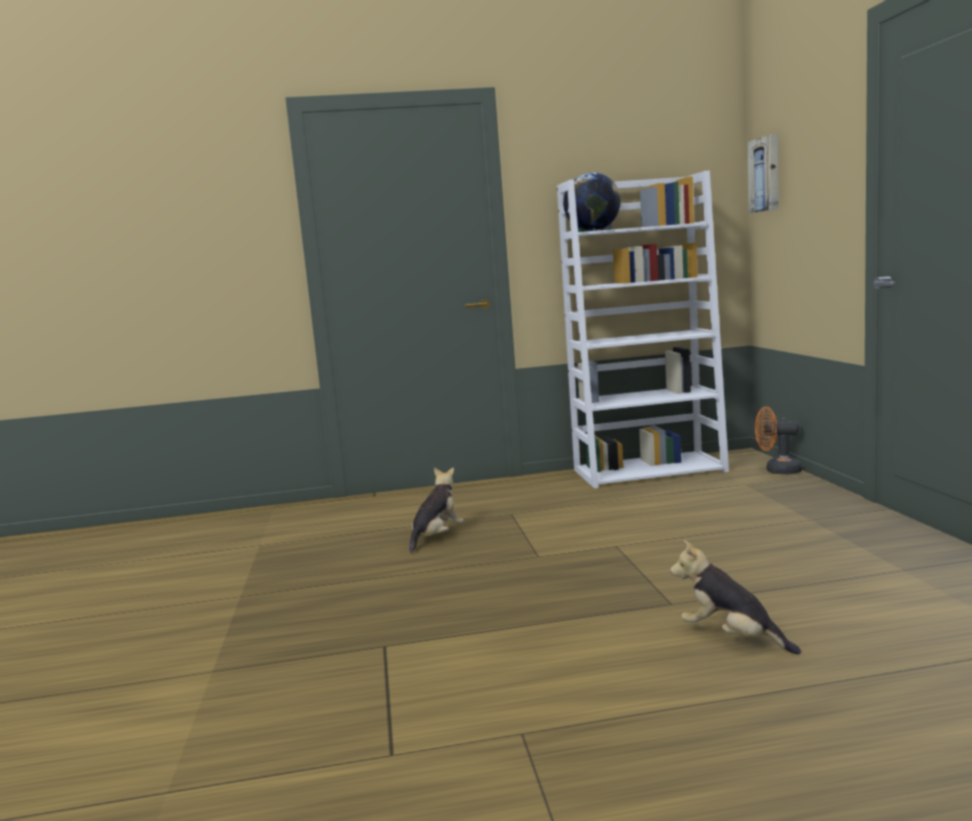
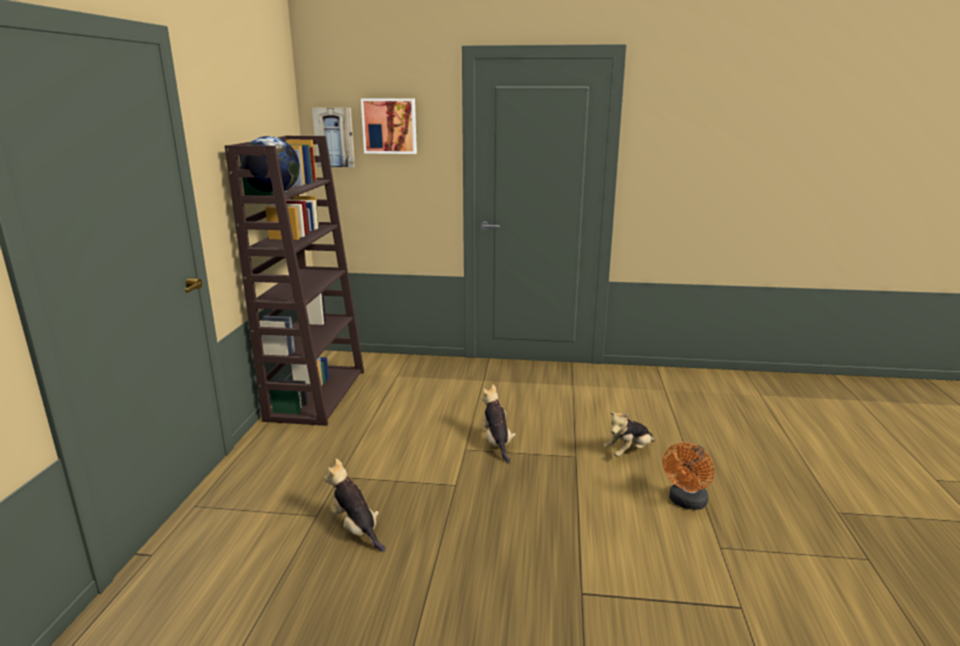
camera: 75 degrees left, 10 degrees up
(649, 557) = (497, 443): none -> plush toy
(650, 470) = (316, 394): white bookcase -> brown bookcase
(777, 470) = (385, 359): orange fan -> orange fan (686, 502)
(805, 148) = (389, 126): none -> picture

